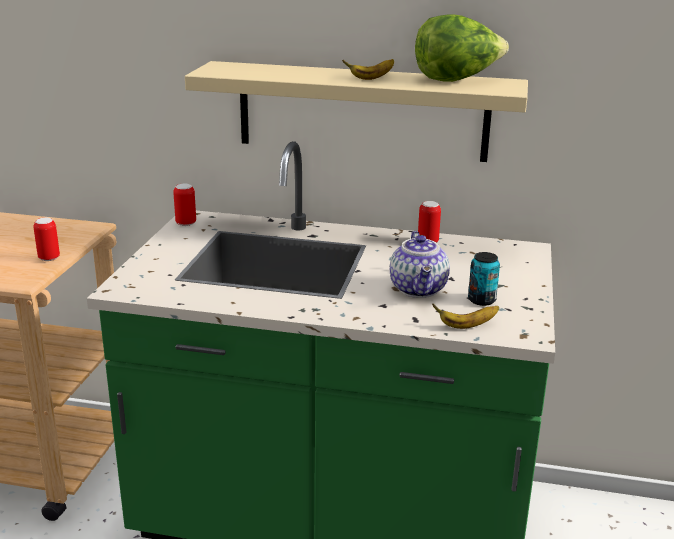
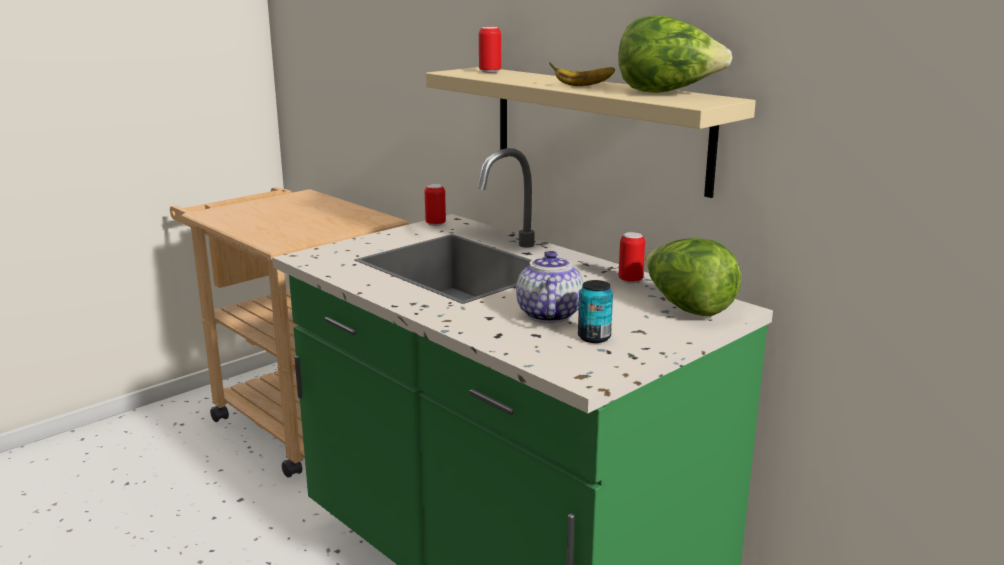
camera: 35 degrees right, 5 degrees down
(49, 258) = (319, 234): can -> can (490, 72)
(419, 289) = (547, 314): teapot -> teapot turned 150 degrees clockwise
(467, 326) = (537, 353): banana -> none
(500, 257) = (687, 308): none -> lettuce

